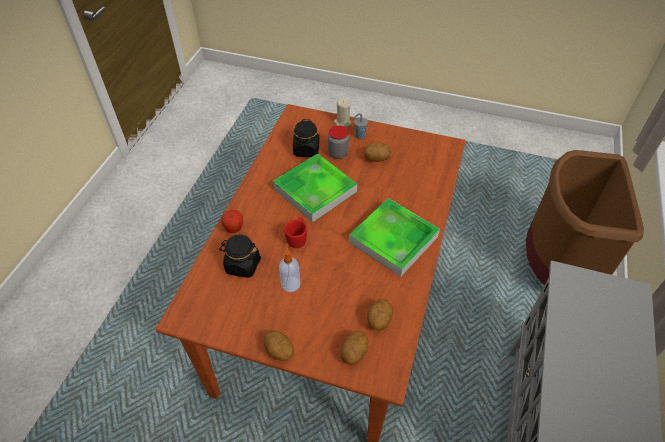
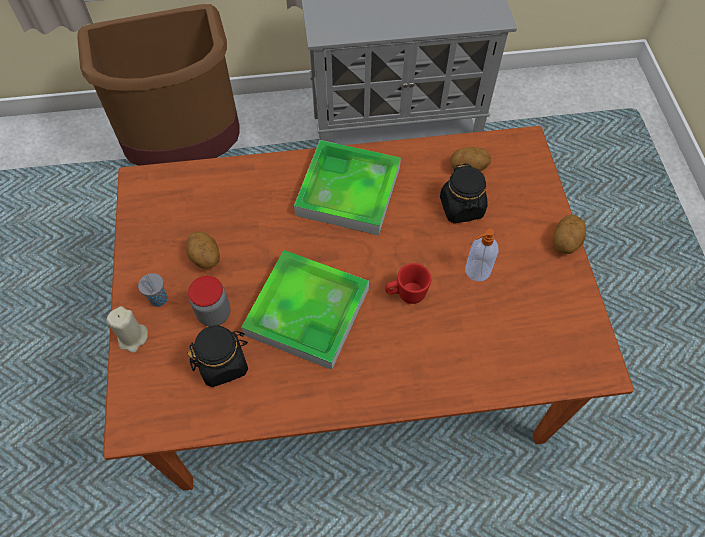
camera: 115 degrees left, 10 degrees up
(234, 229) = (435, 383): apple -> none
(242, 265) = (485, 339): black jar -> black jar (461, 207)
(354, 353) = (519, 177): potato -> none

